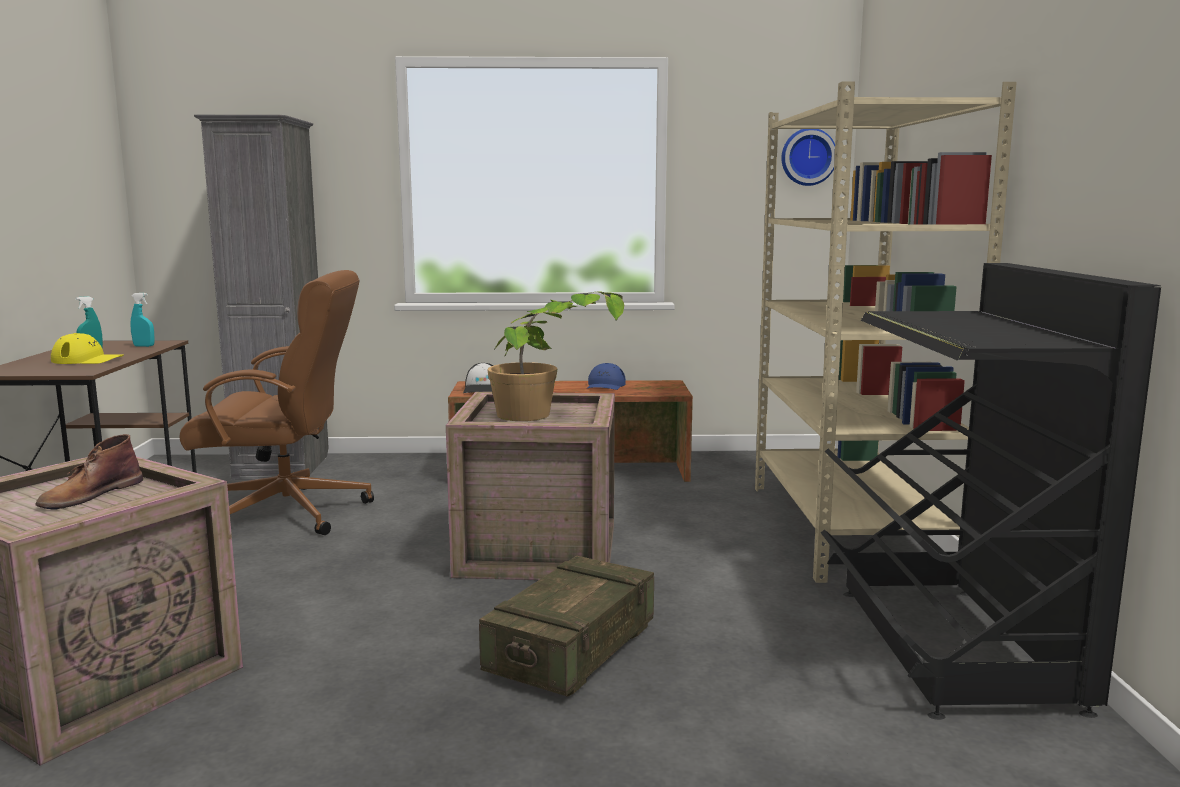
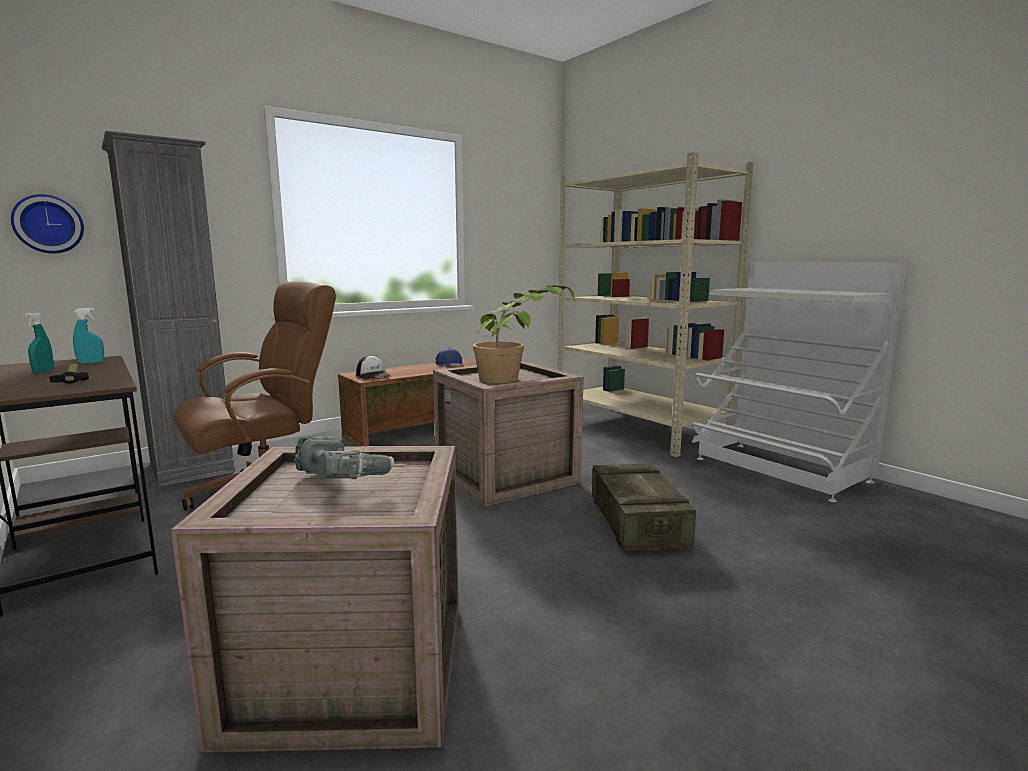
camera: 35 degrees left, 0 degrees up
(87, 360) = (71, 377): yellow cap -> hammer
(90, 494) = (347, 482): brown boot -> power drill
(807, 157) = (539, 209): wall clock -> wall clock (48, 224)
(942, 646) = (777, 471): black shoe rack -> white shoe rack

